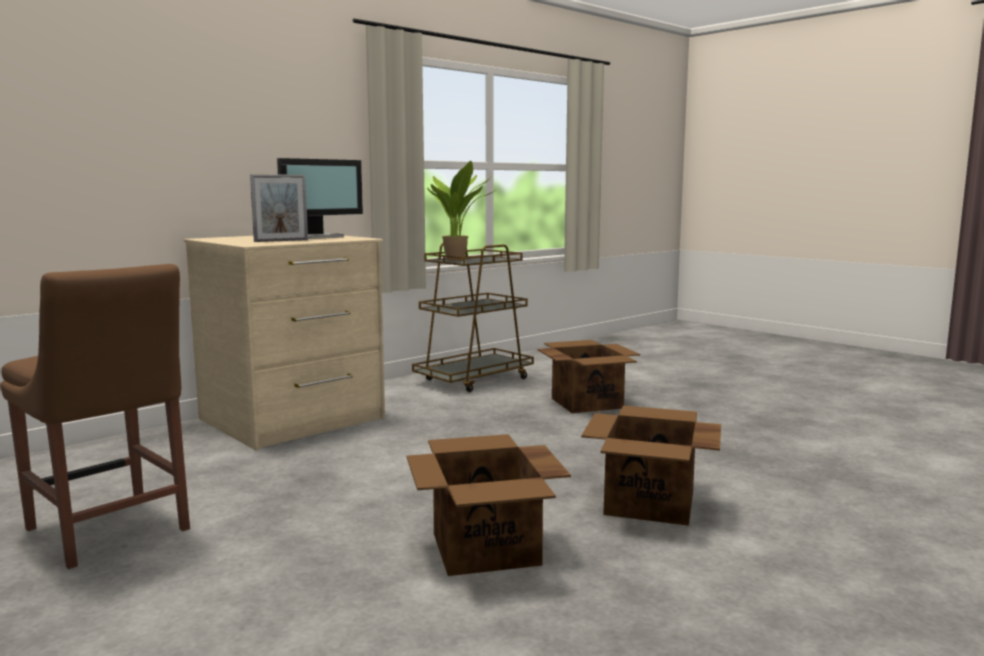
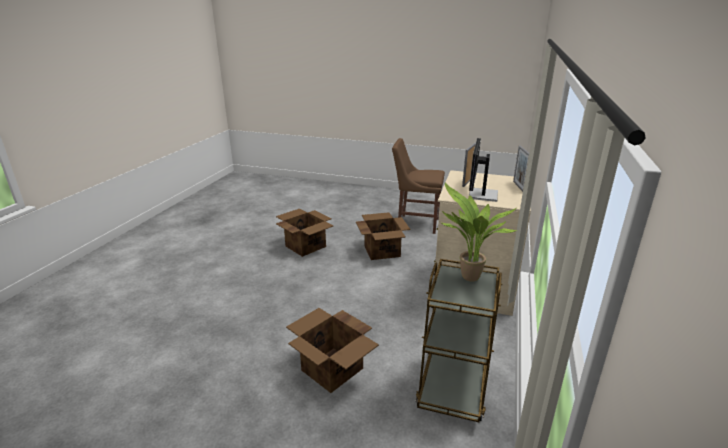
camera: 150 degrees right, 15 degrees up
(240, 236) = (518, 186): none -> picture frame
(648, 504) = (259, 278): cardboard box -> cardboard box (382, 251)

